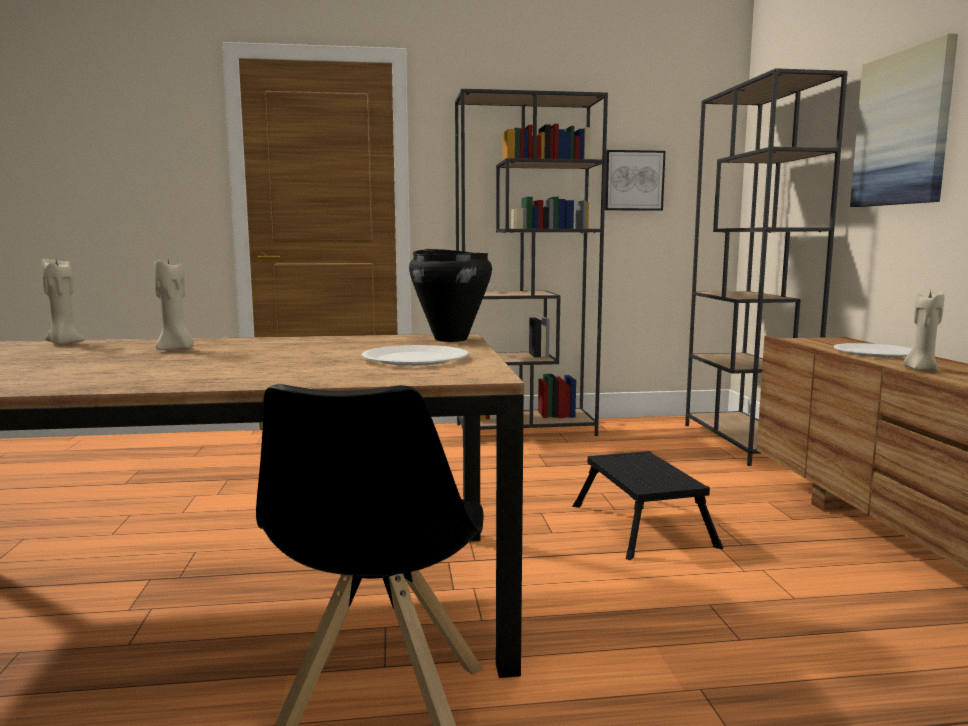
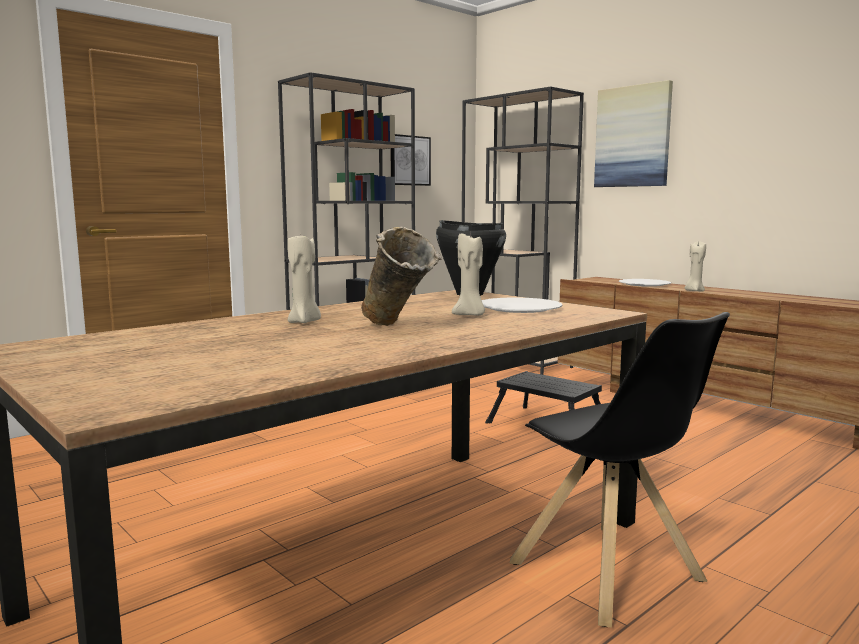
camera: 35 degrees left, 0 degrees up
(64, 343) = (156, 330): beige candle -> beige candle (470, 315)
(205, 364) = (398, 328): none -> beige vase

